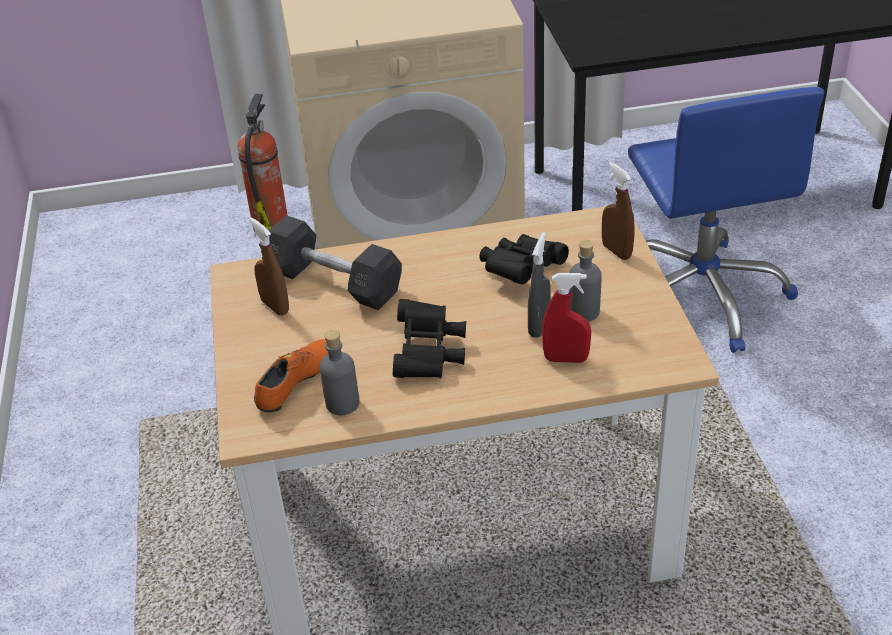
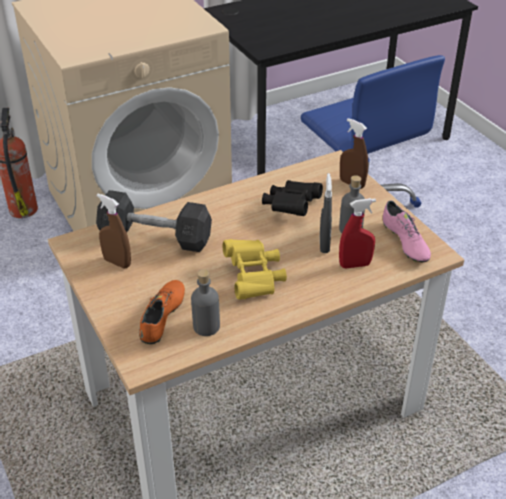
camera: 20 degrees left, 0 degrees up
(429, 354) = (254, 278): black binoculars -> yellow binoculars
(647, 341) = (405, 243): none -> pink shoe

